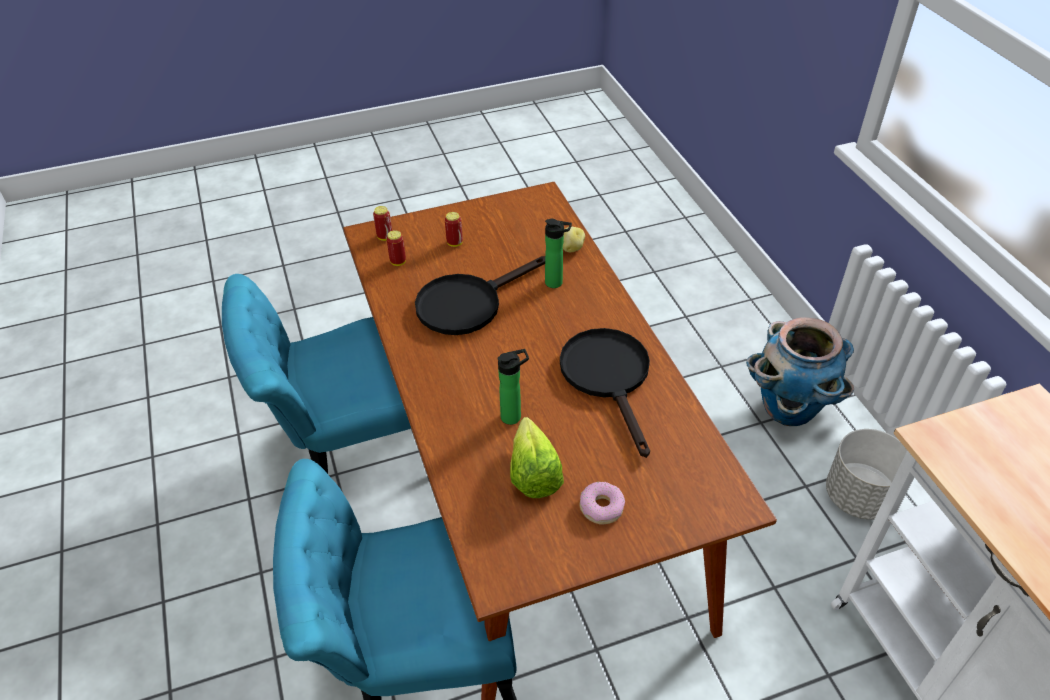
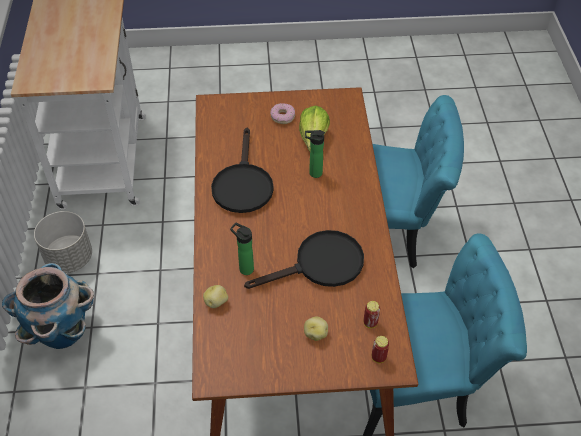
camera: 165 degrees left, 5 degrees up
(454, 243) = (315, 333): can -> potato

